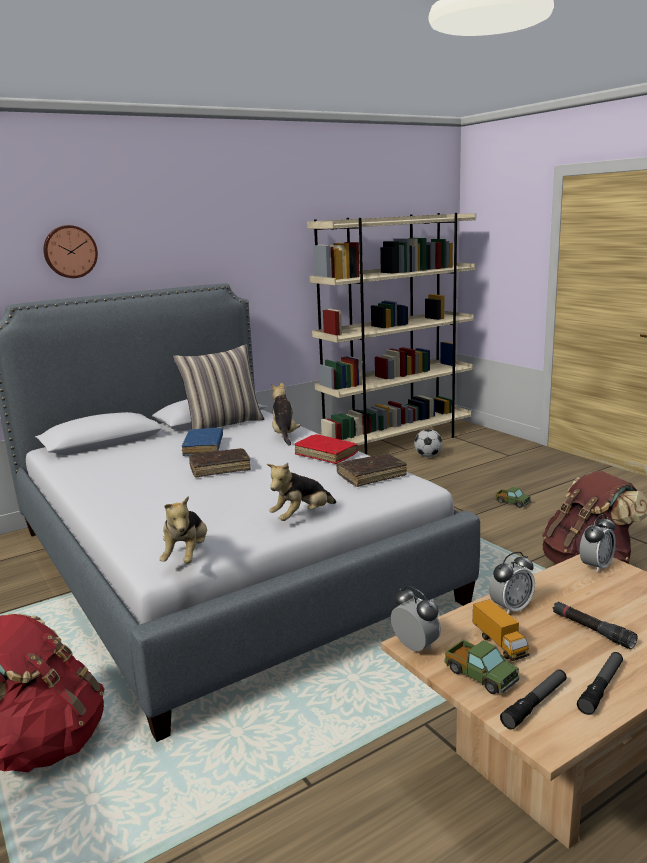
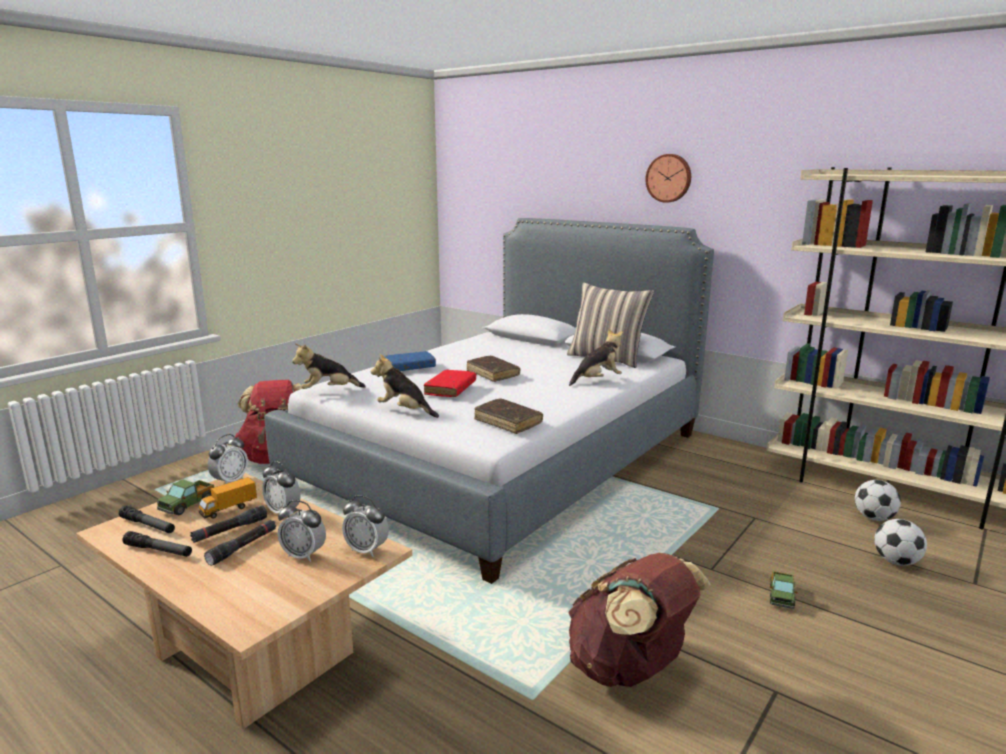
camera: 70 degrees right, 0 degrees up
(70, 251) = (574, 182): wall clock -> wall clock (669, 178)
(203, 447) = (540, 362): blue book -> blue book (409, 367)
(326, 455) = (553, 400): red book -> red book (450, 389)
(481, 465) = (896, 562): none -> football
(553, 640) = (230, 530): none -> black flashlight
(607, 596) = (304, 555): none -> alarm clock

